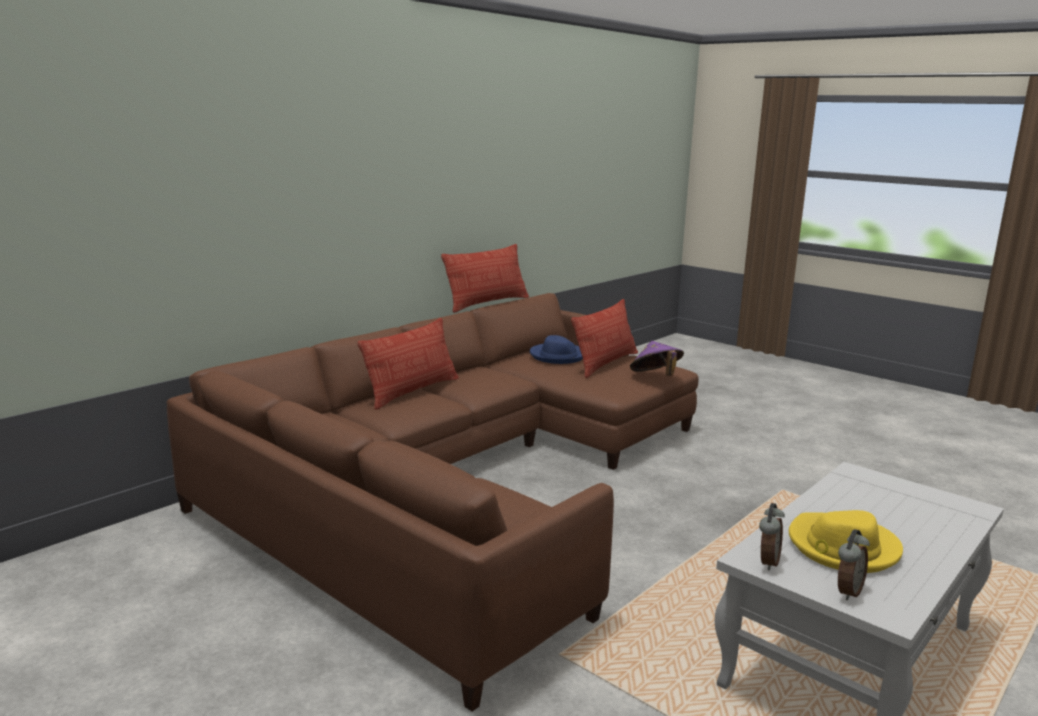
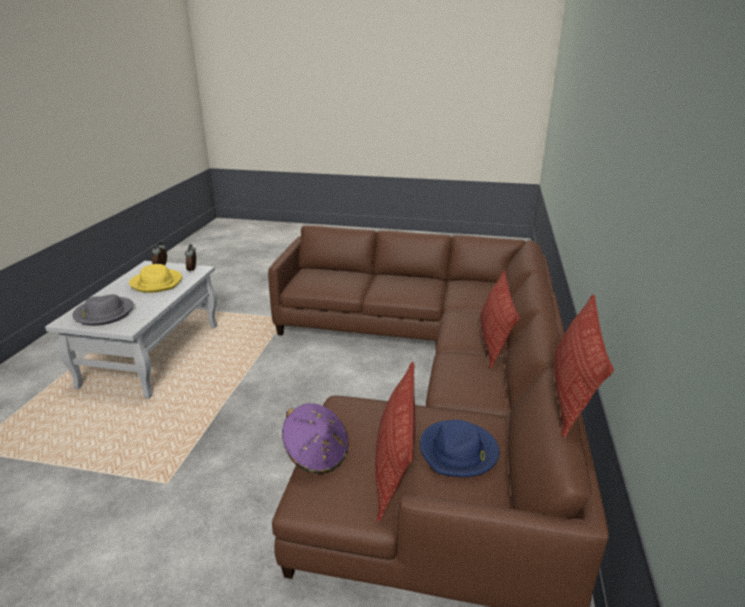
camera: 150 degrees right, 10 degrees up
(913, 505) = (104, 313): none -> grey hat

